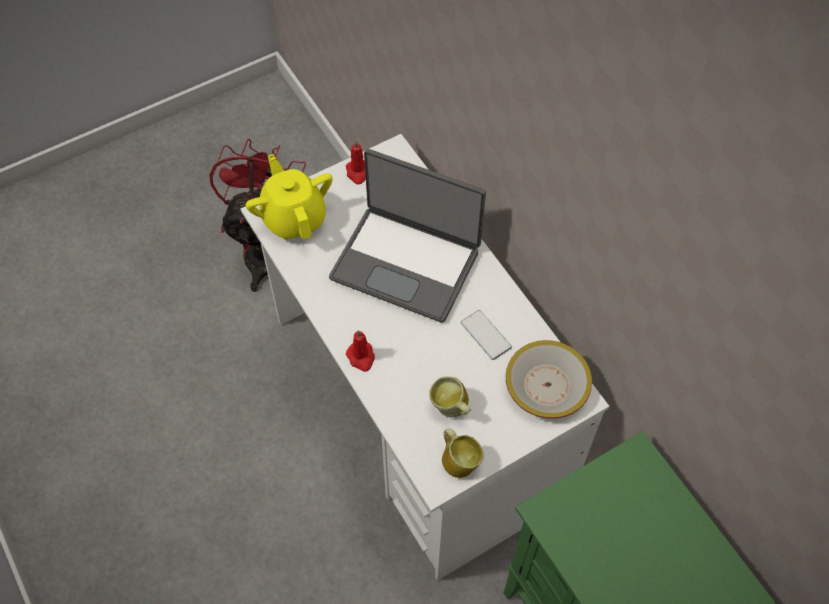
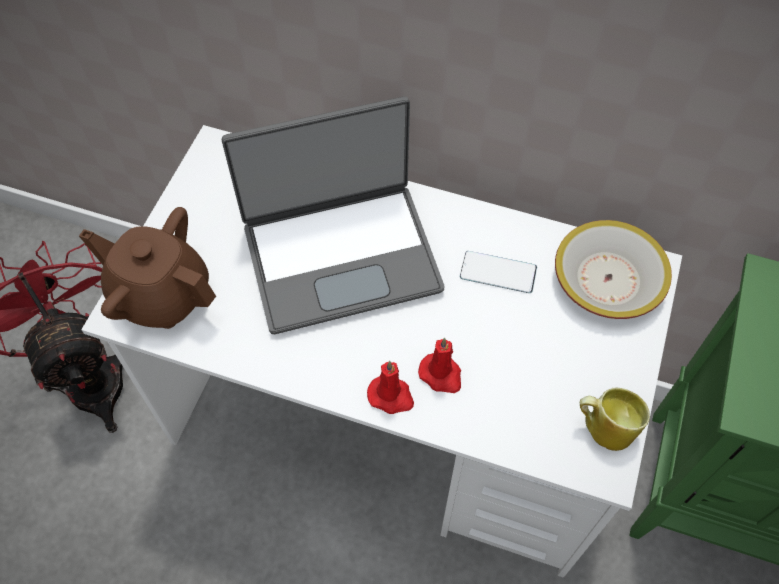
camera: 40 degrees left, 0 degrees up
(294, 217) = (161, 294): yellow teapot -> brown teapot
(358, 172) = (193, 195): red candle -> red candle (441, 375)
(451, 409) = (541, 378): mug -> none

